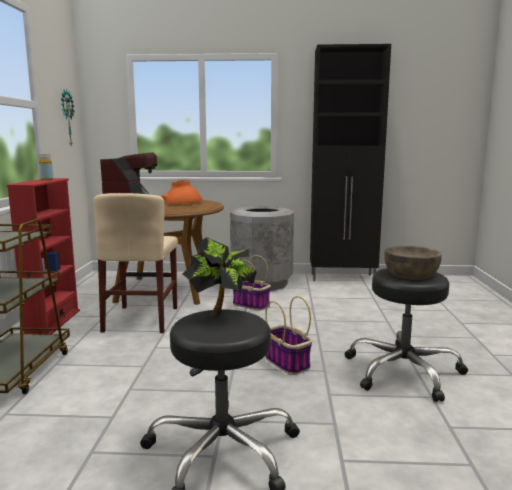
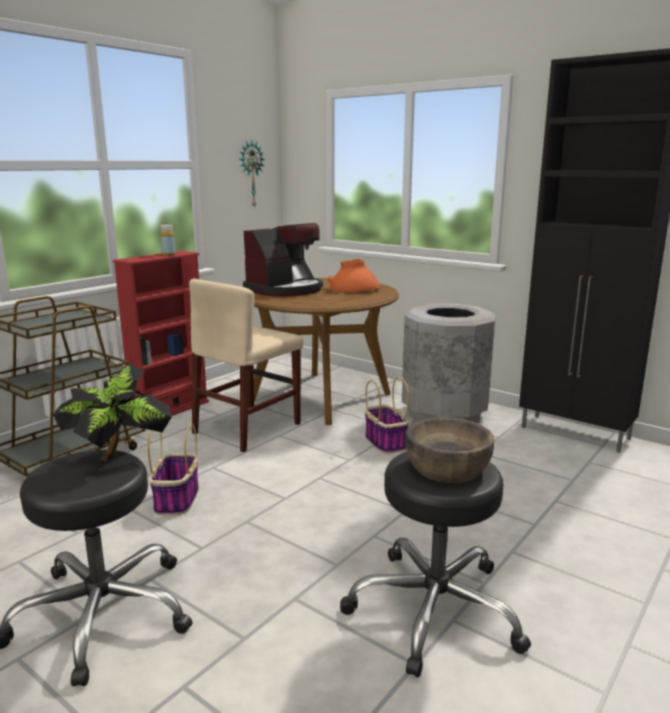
camera: 35 degrees right, 5 degrees up
(288, 363) = (311, 537): basket -> basket (177, 500)

